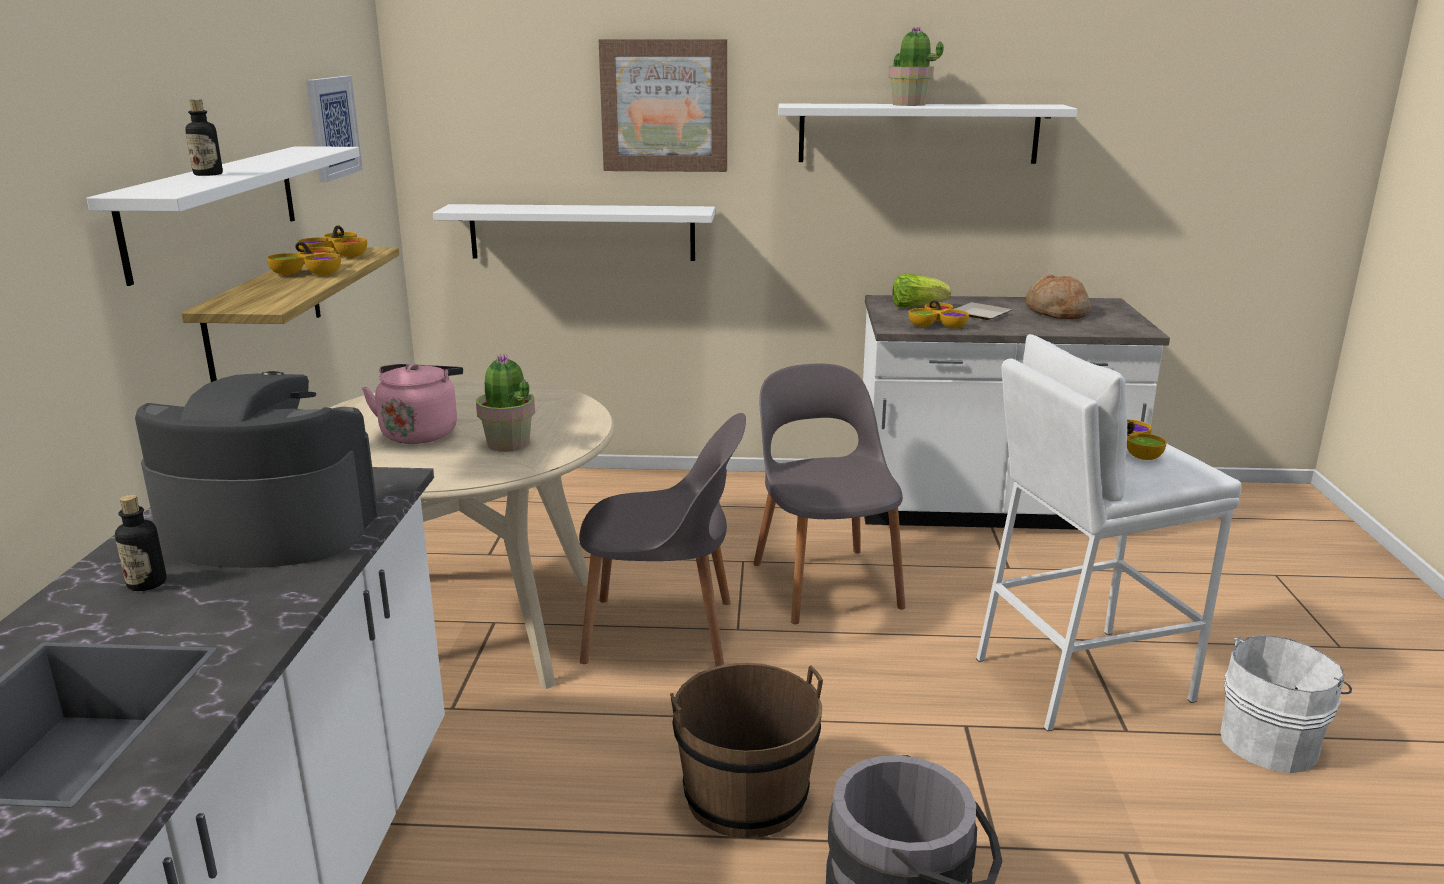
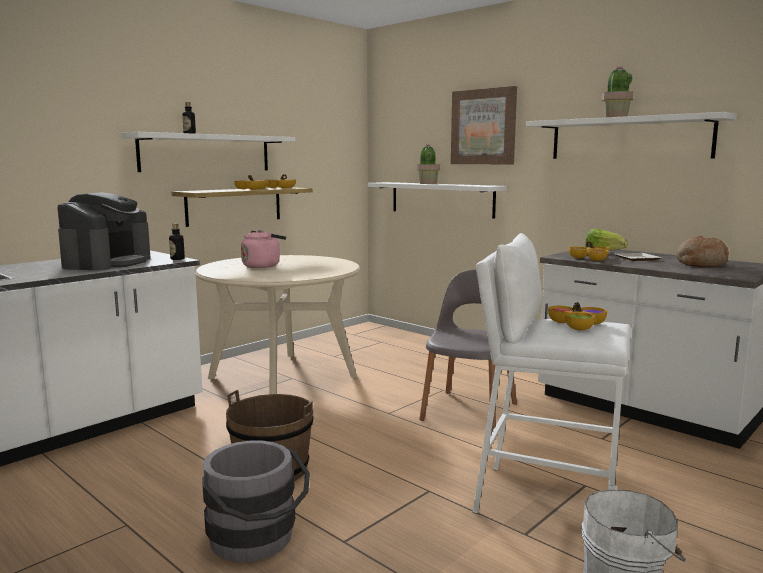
camera: 40 degrees right, 10 degrees down
(147, 583) = (45, 265): bottle -> bottle (177, 259)
(268, 530) = (108, 262): coffee machine -> coffee machine turned 60 degrees clockwise
(332, 127) = (311, 134): picture -> none
(508, 444) = (282, 273): potted plant -> potted plant (428, 183)
(665, 632) = (353, 403): grey chair -> none

